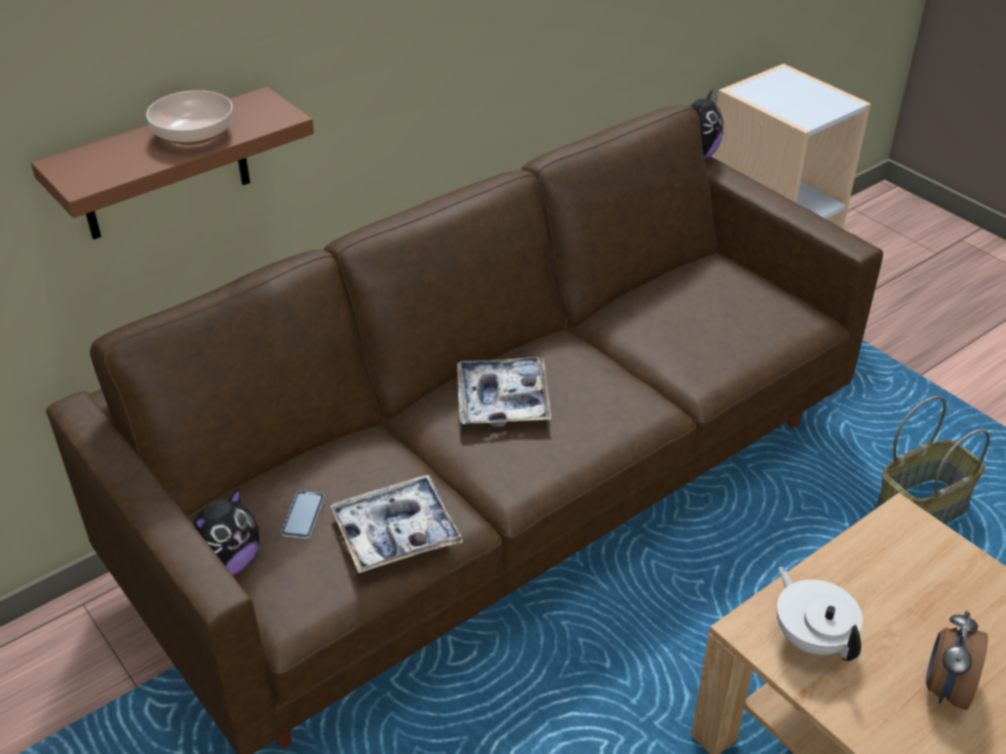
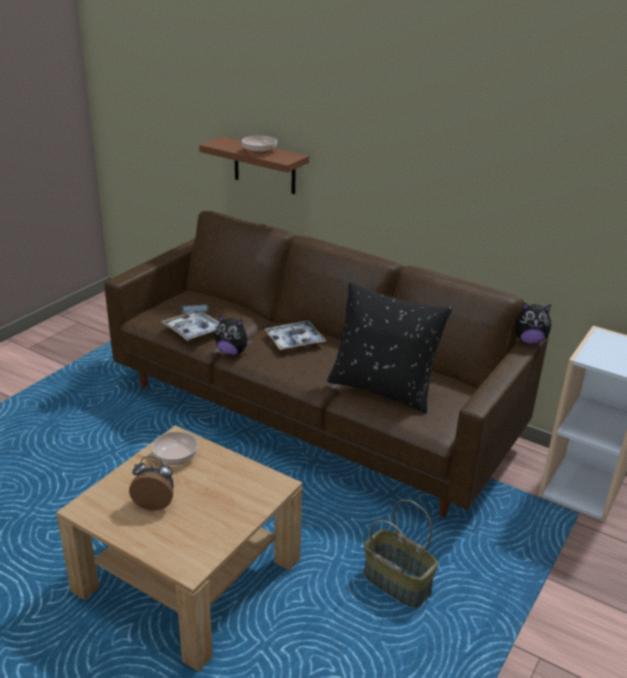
camera: 70 degrees right, 10 degrees down
(227, 563) = (165, 302): plush toy -> plush toy (232, 352)
(690, 340) = (383, 389): none -> black pillow
(812, 638) = (176, 456): white teapot -> bowl

